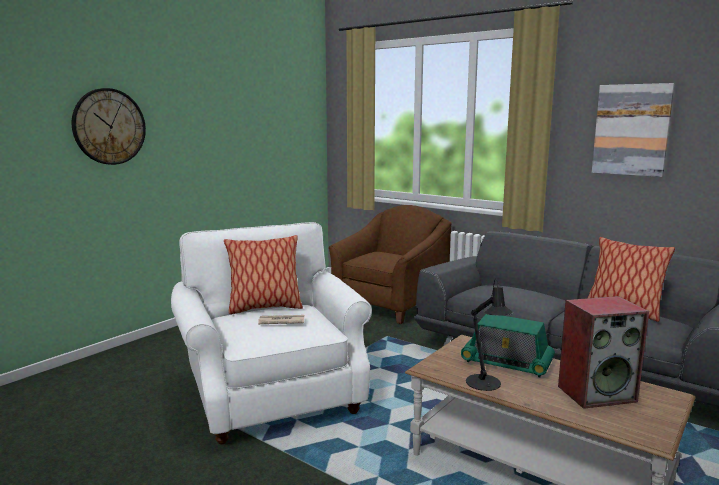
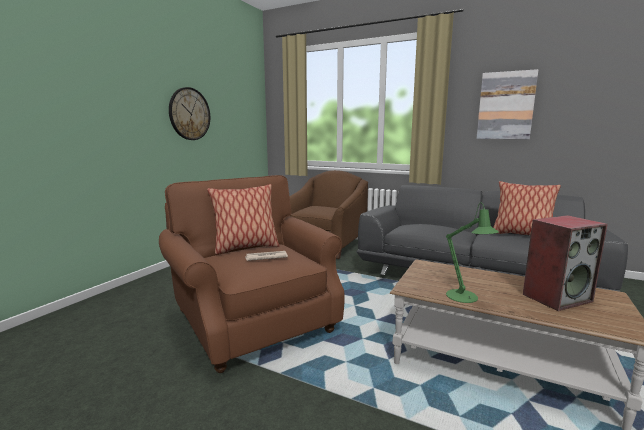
camera: 10 degrees left, 0 degrees up
(109, 126) = (89, 96): wall clock -> wall clock (189, 114)
(271, 393) = (252, 321): white armchair -> brown armchair
(485, 385) = (465, 298): black table lamp -> green table lamp
(506, 362) = (467, 278): radio -> none

